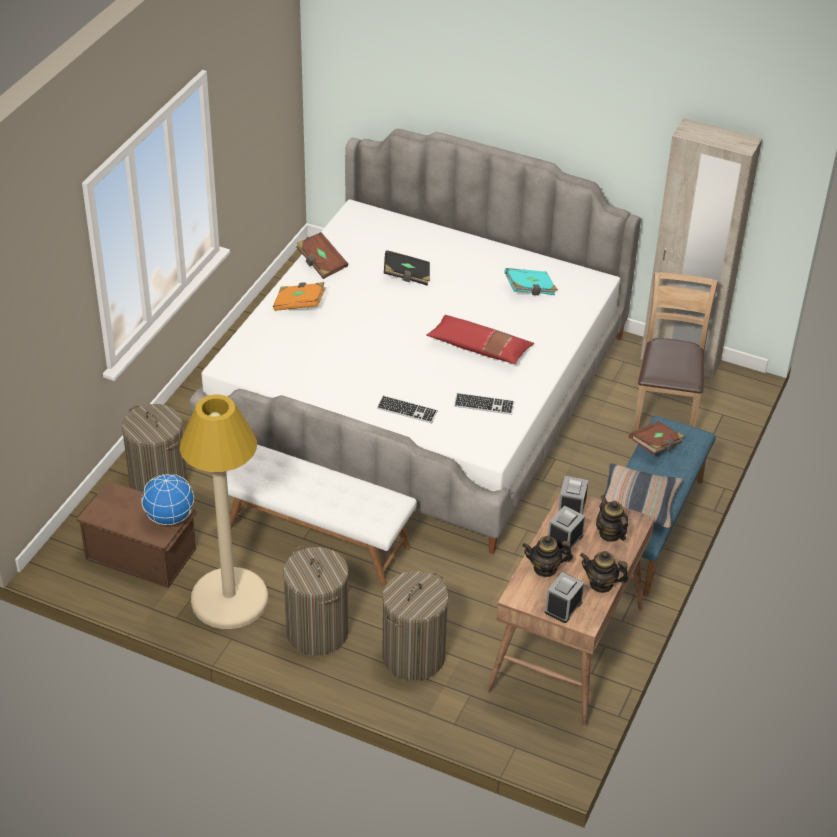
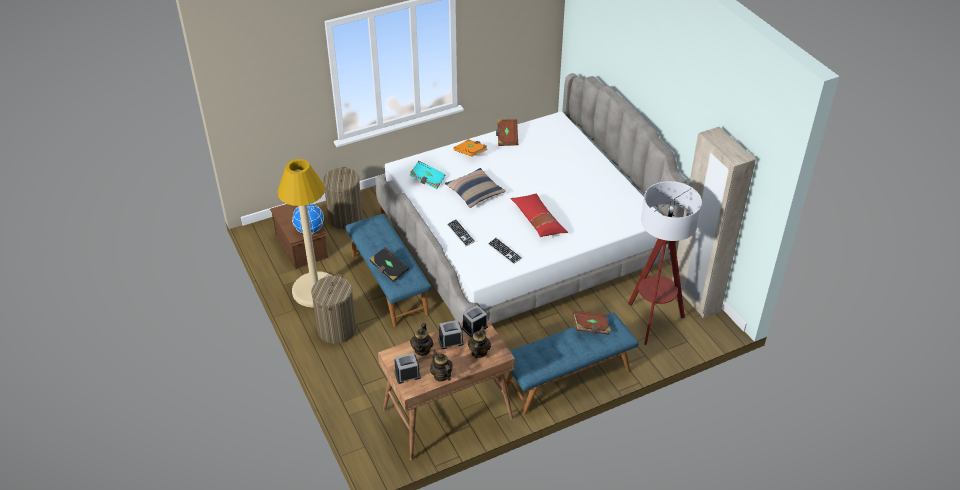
camera: 40 degrees right, 0 degrees up
(318, 537) = (390, 284): white bench -> blue bench
(406, 276) = (544, 165): black book -> black book (389, 270)
(413, 656) = (368, 369): laundry basket -> none
(530, 290) = (604, 204): turquoise book -> turquoise book (427, 180)
(545, 568) = (422, 350): teapot -> teapot turned 120 degrees counterclockwise
(638, 503) = (543, 353): pillow -> pillow (475, 192)
(665, 412) = (652, 321): brown chair -> floor lamp

